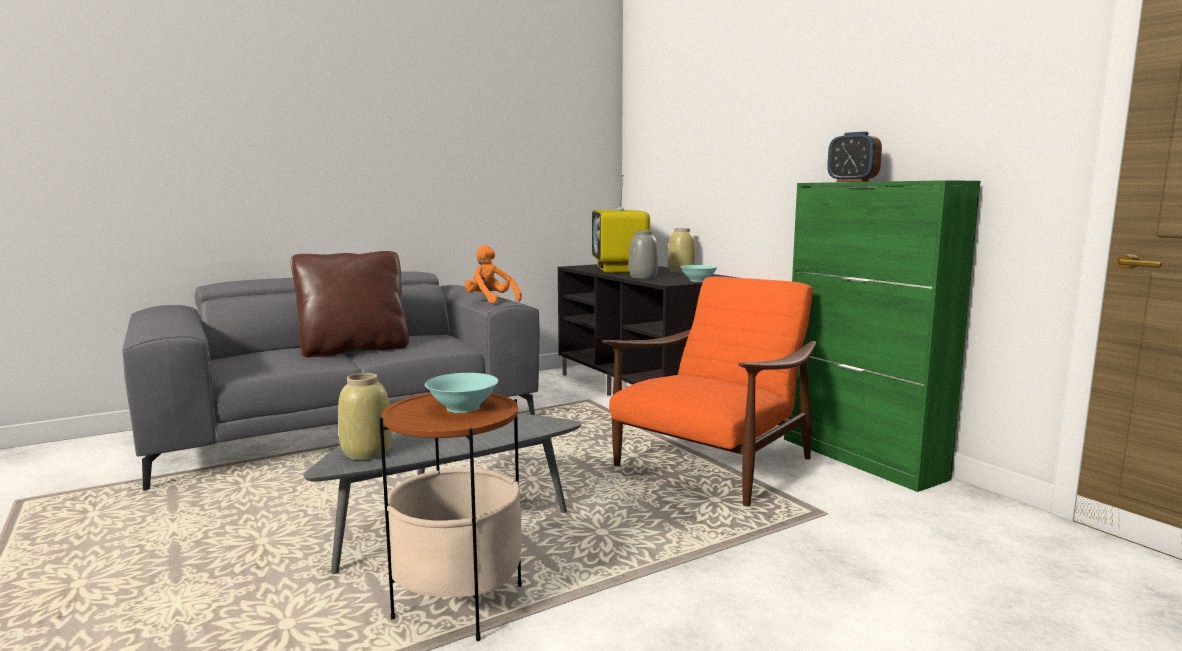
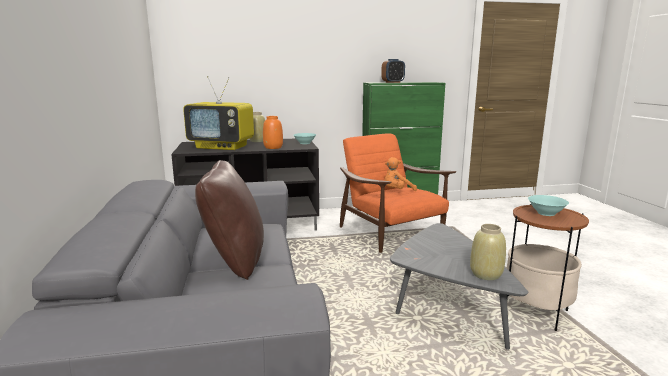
camera: 70 degrees left, 5 degrees up
(490, 301) = (255, 185): orange plush toy -> orange plush toy (397, 191)
(643, 277) = (273, 147): grey vase -> orange vase

